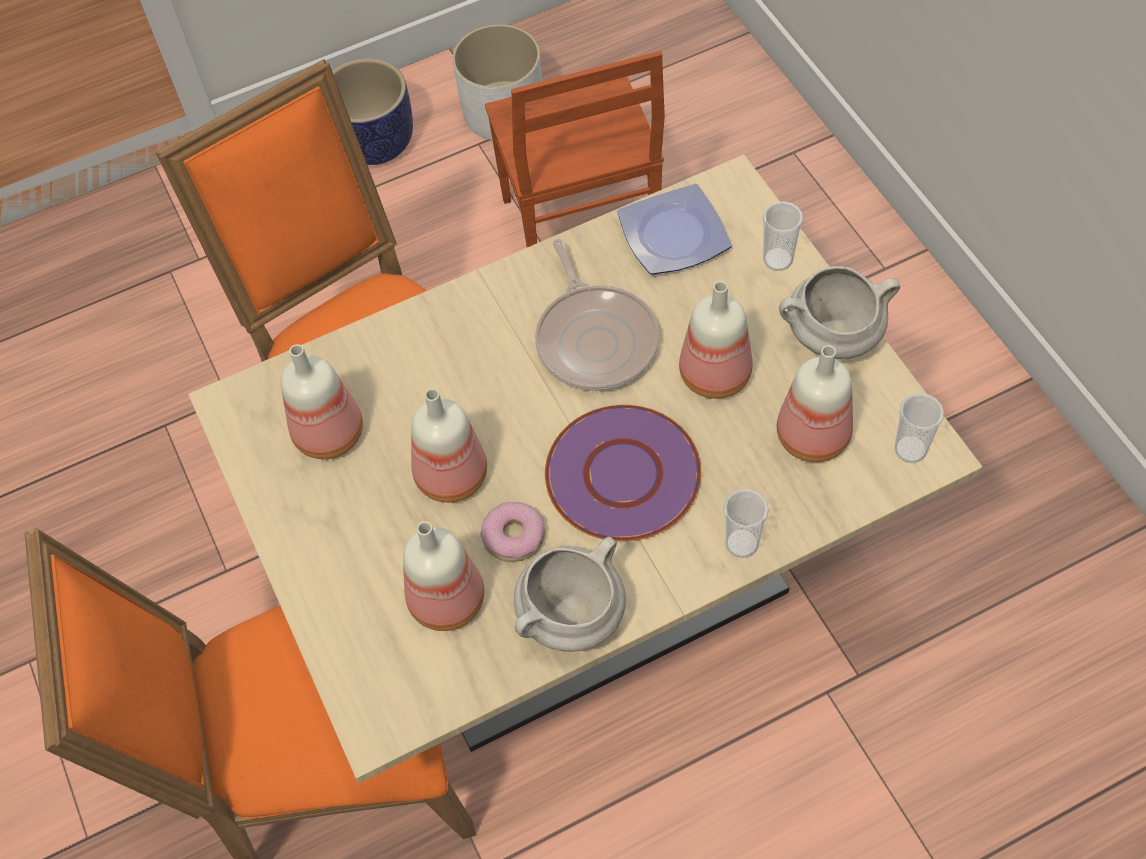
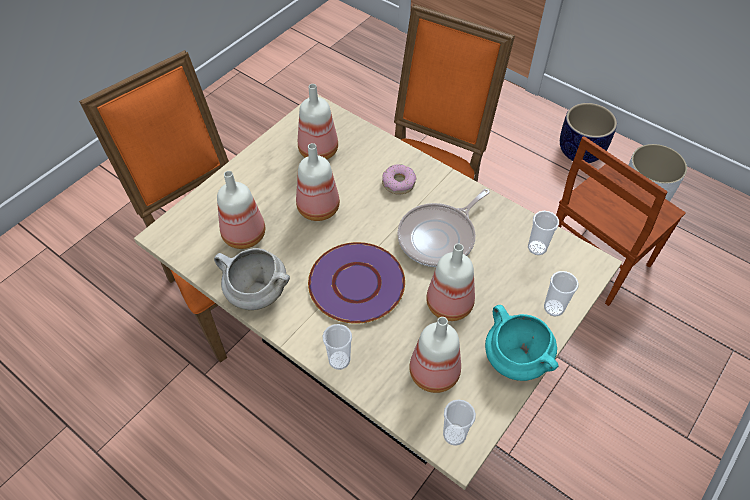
camera: 60 degrees right, 5 degrees down
(514, 537) = (294, 249): donut -> donut (398, 183)
(674, 233) = (537, 248): plate -> cup
(832, 336) = (514, 358): white cooking pot -> turquoise cooking pot

